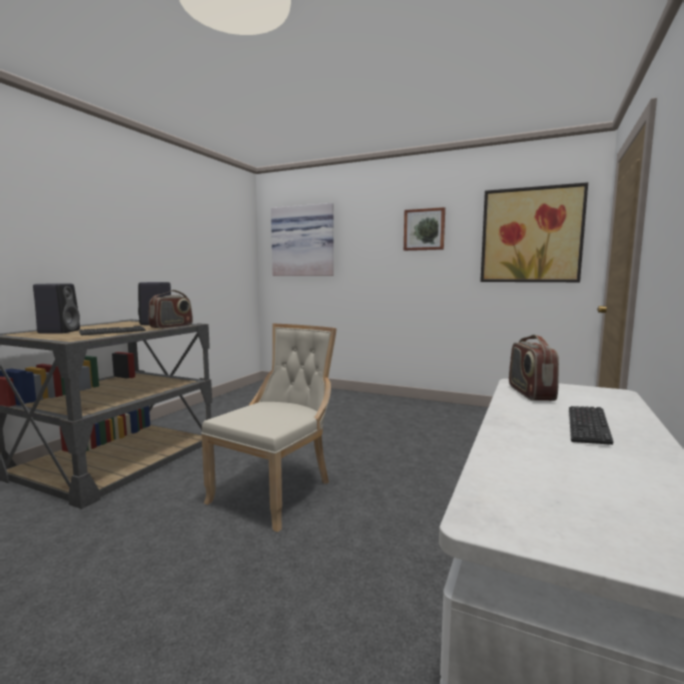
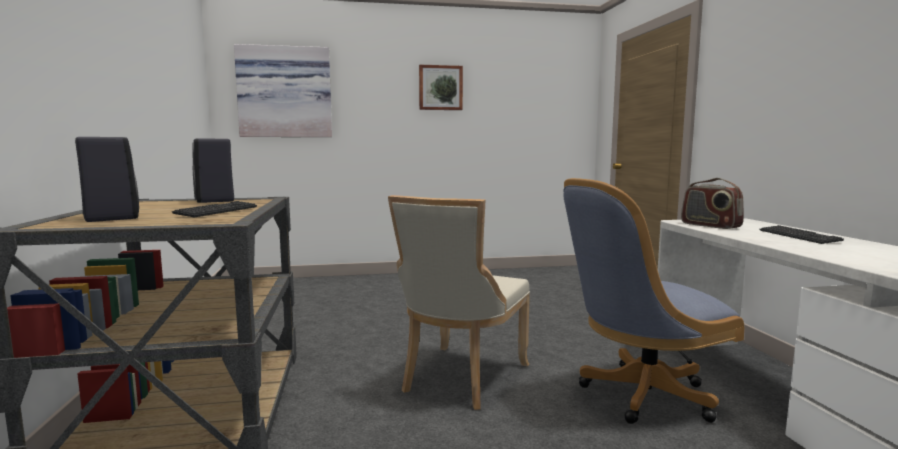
camera: 35 degrees left, 0 degrees up
(172, 326) = (260, 201): radio -> none
(277, 492) = (460, 379): beige chair -> beige chair turned 150 degrees counterclockwise
(383, 564) = (637, 398): none -> blue office chair
(531, 235) = (541, 100): picture -> none

